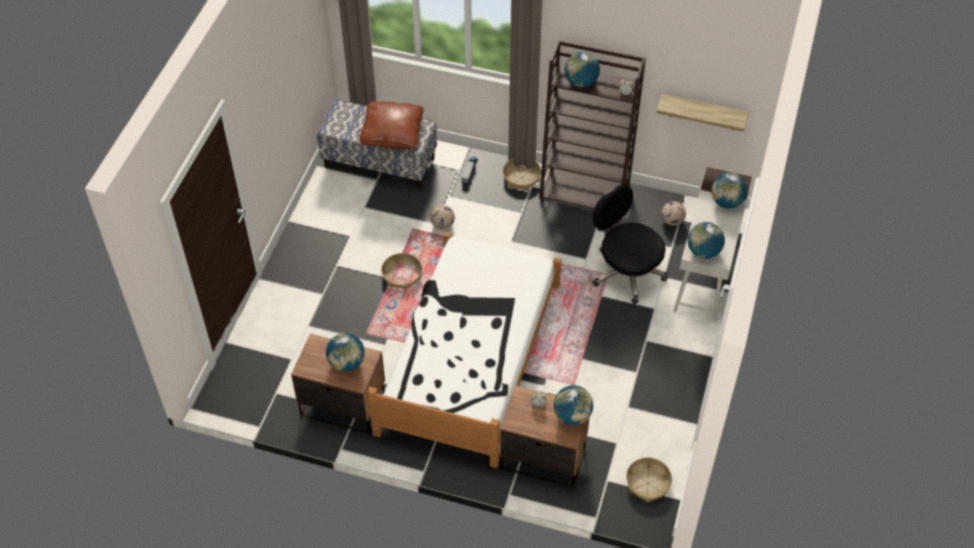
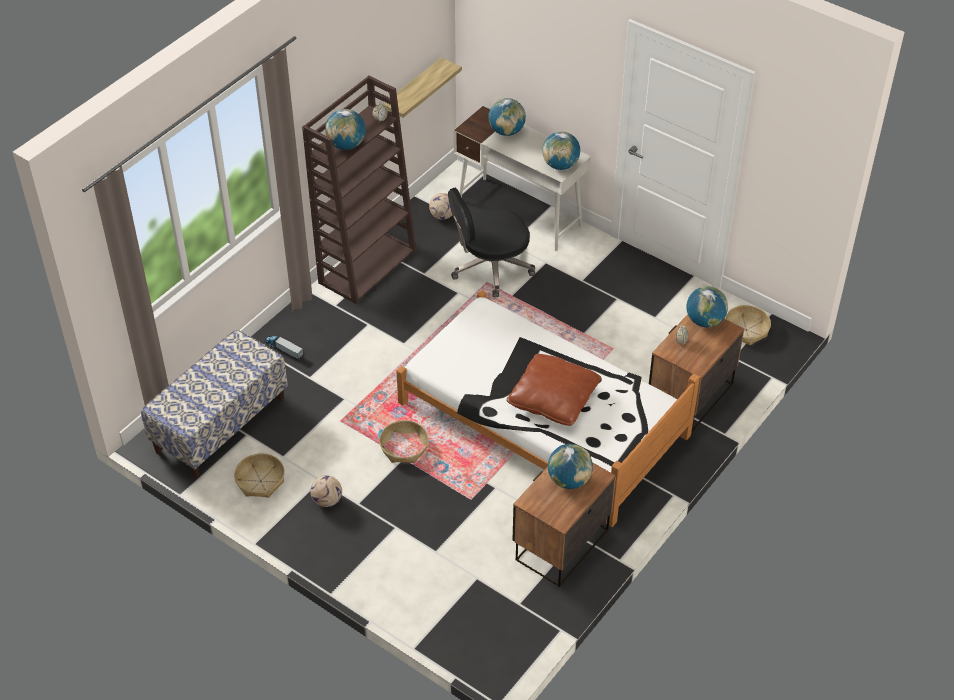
camera: 70 degrees left, 5 degrees down
(392, 133) = (232, 370): brown pillow -> brown pillow (553, 399)
(442, 225) = (349, 393): football -> football (327, 500)
(521, 177) = (318, 310): basket -> basket (260, 481)

